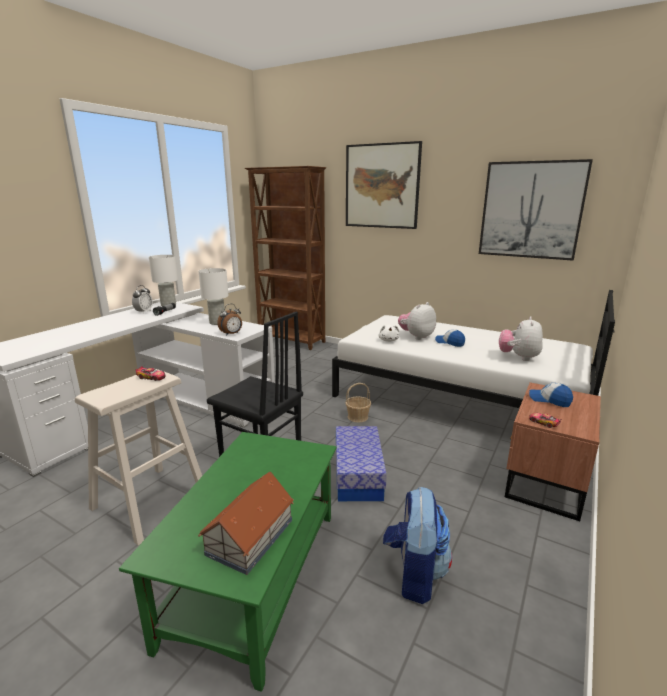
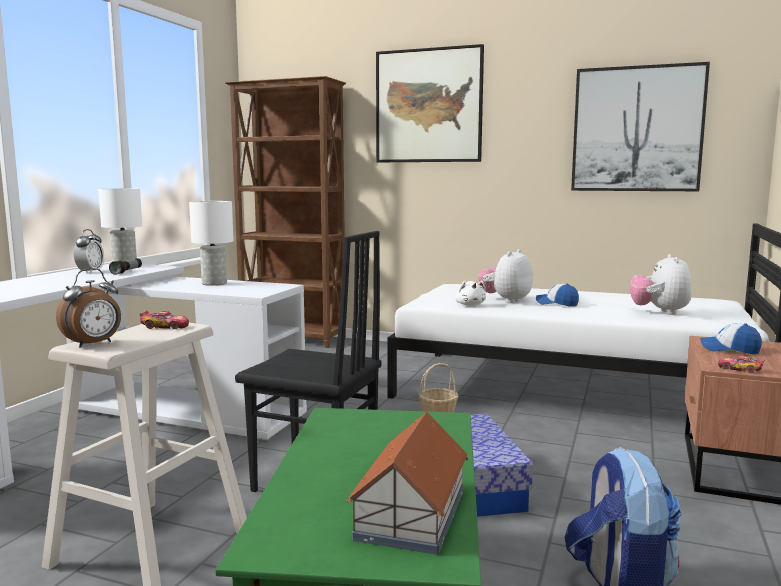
camera: 10 degrees left, 10 degrees down
(231, 334) = (248, 292): alarm clock -> alarm clock (94, 344)

